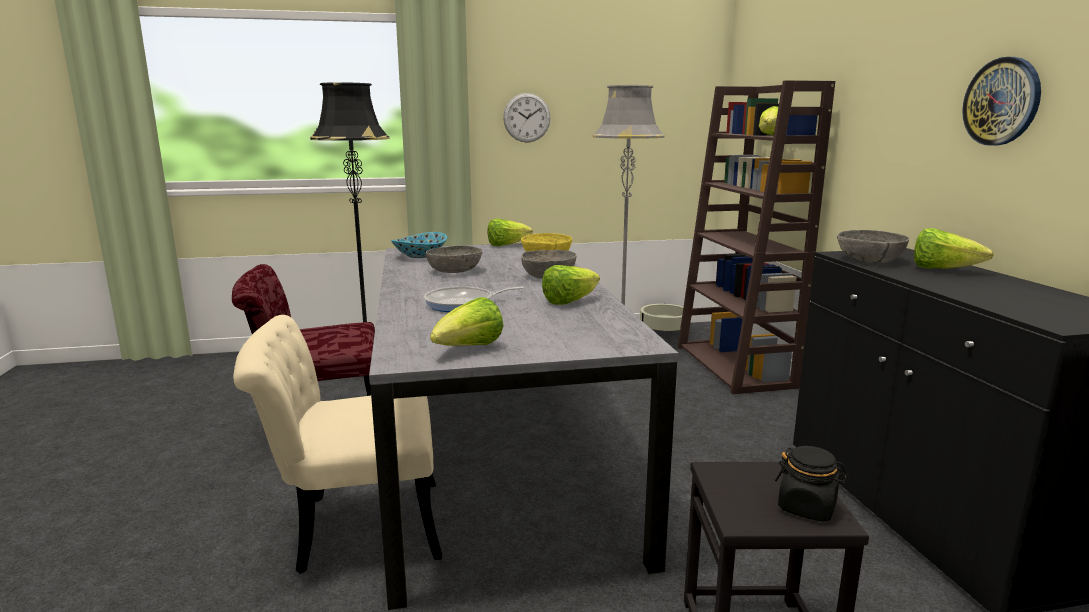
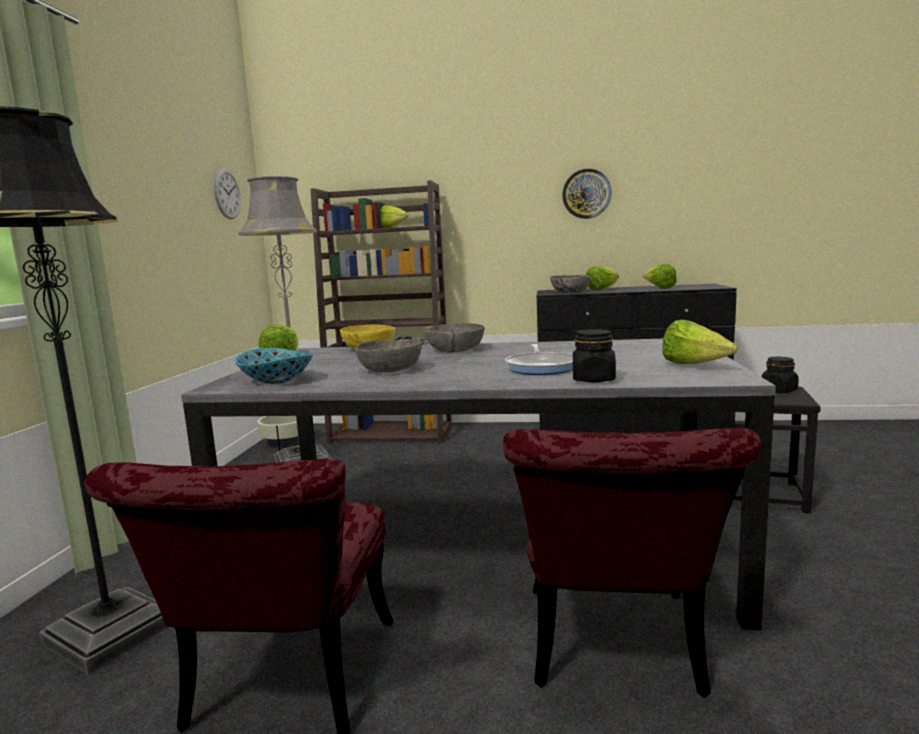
camera: 70 degrees left, 5 degrees down
(353, 528) = (614, 652): beige chair -> red chair
(407, 319) = (593, 379): none -> black jar
(526, 118) = (131, 213): wall clock -> wall clock (227, 194)
(569, 302) = (555, 348): lettuce -> lettuce (658, 288)

